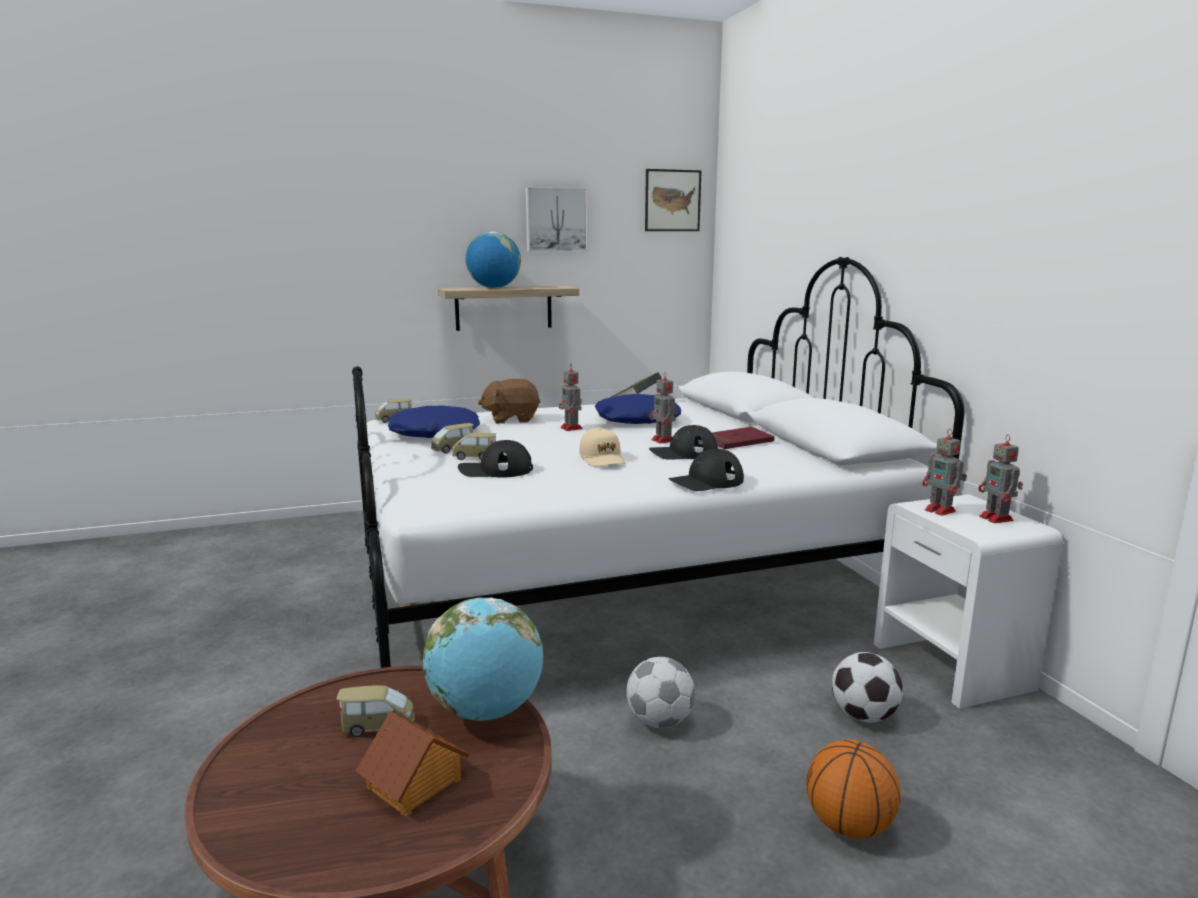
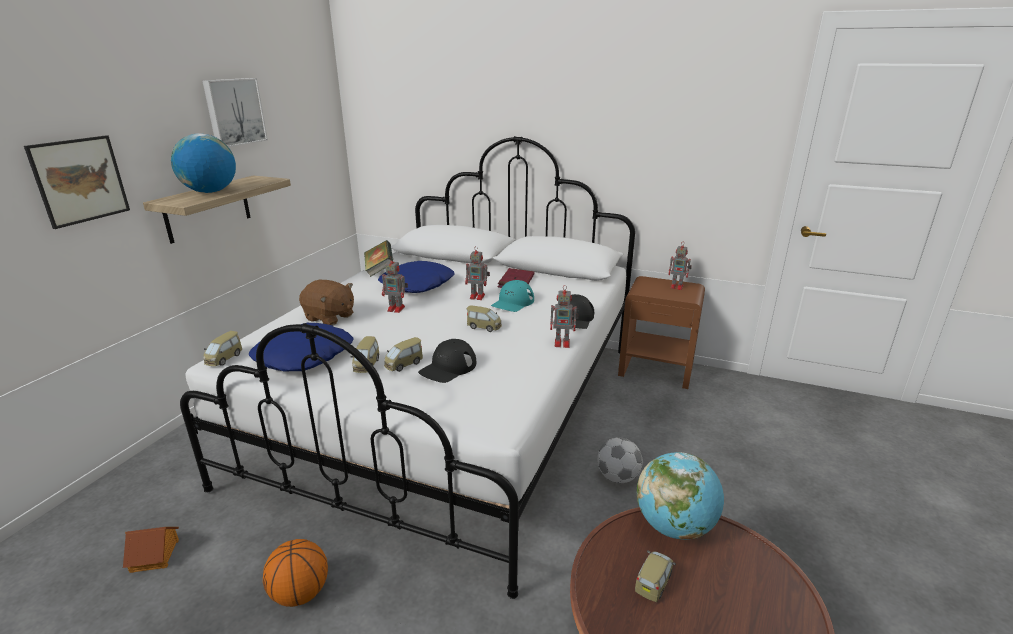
camera: 50 degrees left, 10 degrees up
(415, 783) = (732, 589): toy house -> toy house (155, 555)
(511, 419) = (329, 317): brown plush toy -> brown plush toy turned 90 degrees counterclockwise
(602, 459) = (484, 327): beige cap -> toy car
(672, 200) = (313, 84): picture -> picture (80, 180)
(683, 453) = (513, 302): black cap -> turquoise cap
(848, 825) = (743, 469): basketball -> basketball (300, 593)
(864, 716) = (671, 415): football -> none
(941, 511) = (654, 291): toy robot -> toy robot (563, 343)
(952, 666) = (656, 370): white nightstand -> brown nightstand

